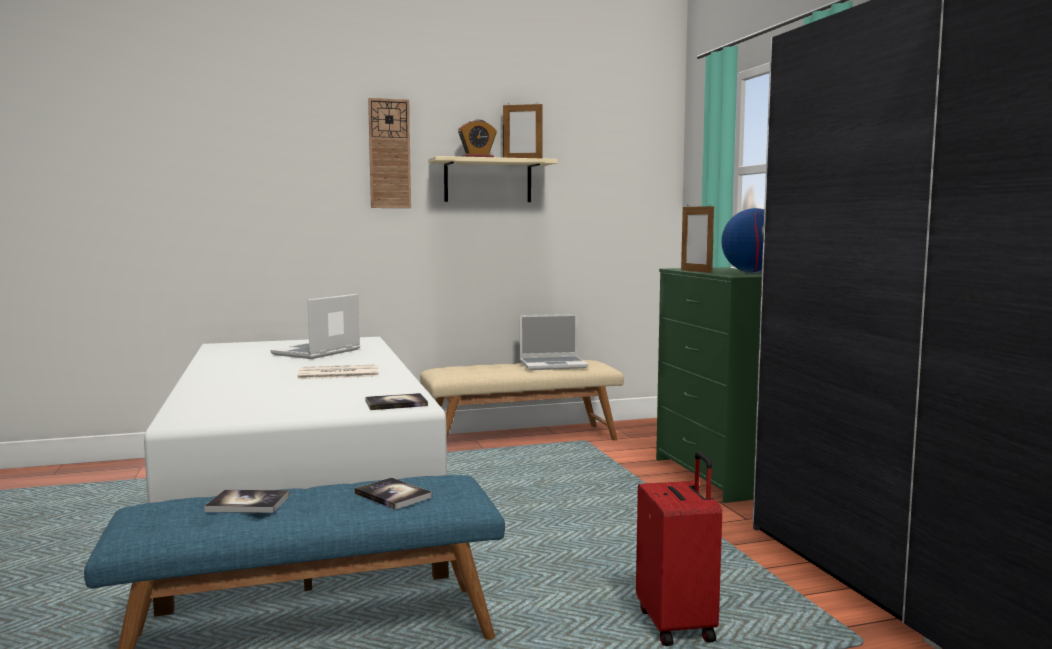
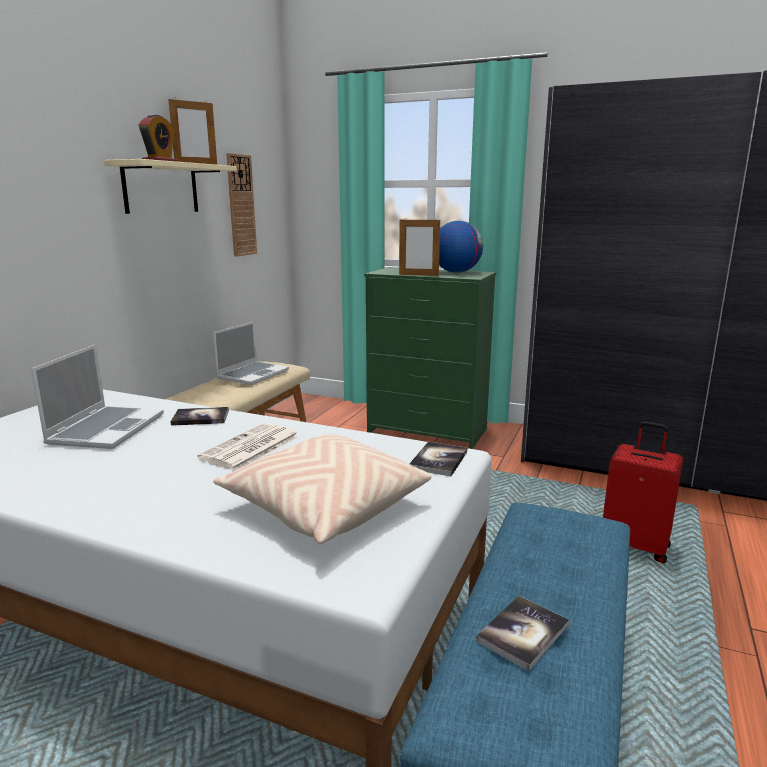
camera: 50 degrees left, 10 degrees up
(270, 399) = (324, 507): none -> beige pillow
(317, 352) = (106, 429): laptop -> laptop turned 150 degrees counterclockwise
(389, 154) = (61, 151): wall clock -> wall clock (241, 205)
(393, 495) = (566, 549): book -> book (200, 418)

